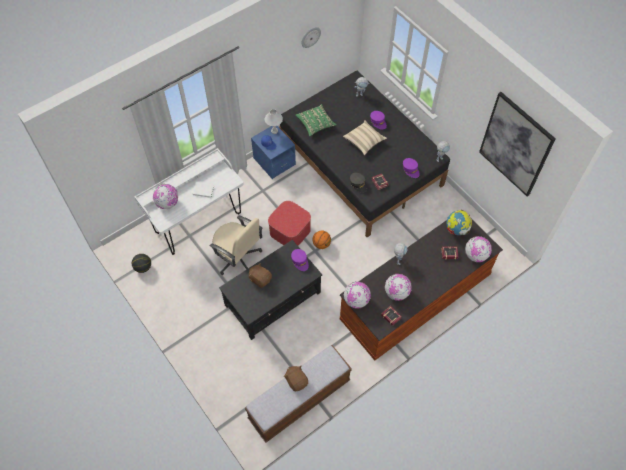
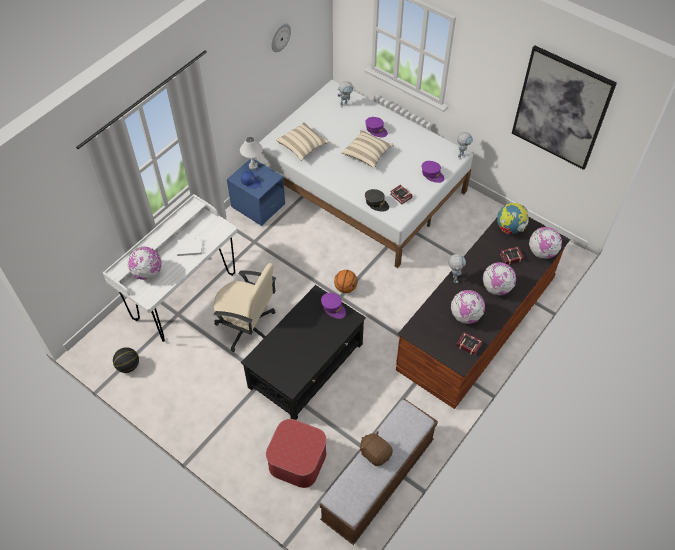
camera: 15 degrees left, 5 degrees down
(260, 279) = (290, 340): brown plush toy -> none
(289, 230) = (302, 280): ottoman -> ottoman (297, 460)
(315, 124) = (302, 146): green pillow -> beige pillow
(356, 300) = (420, 336): globe -> globe (496, 288)
(360, 163) = (362, 187): black bed -> white bed

